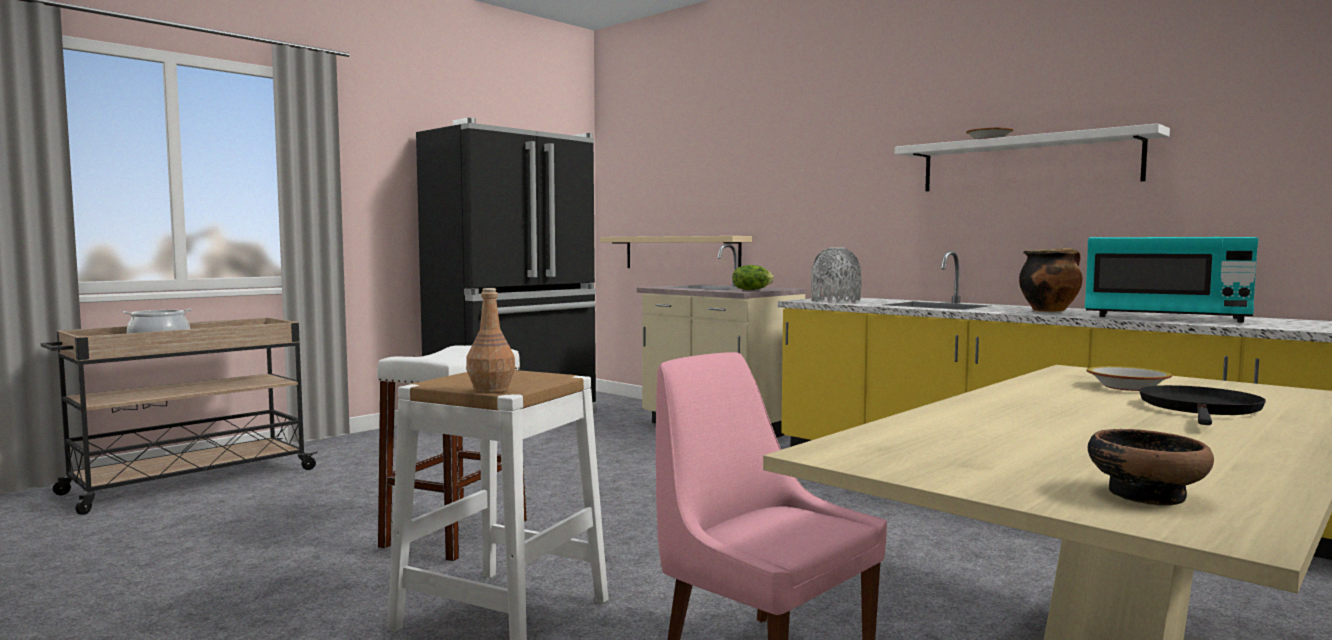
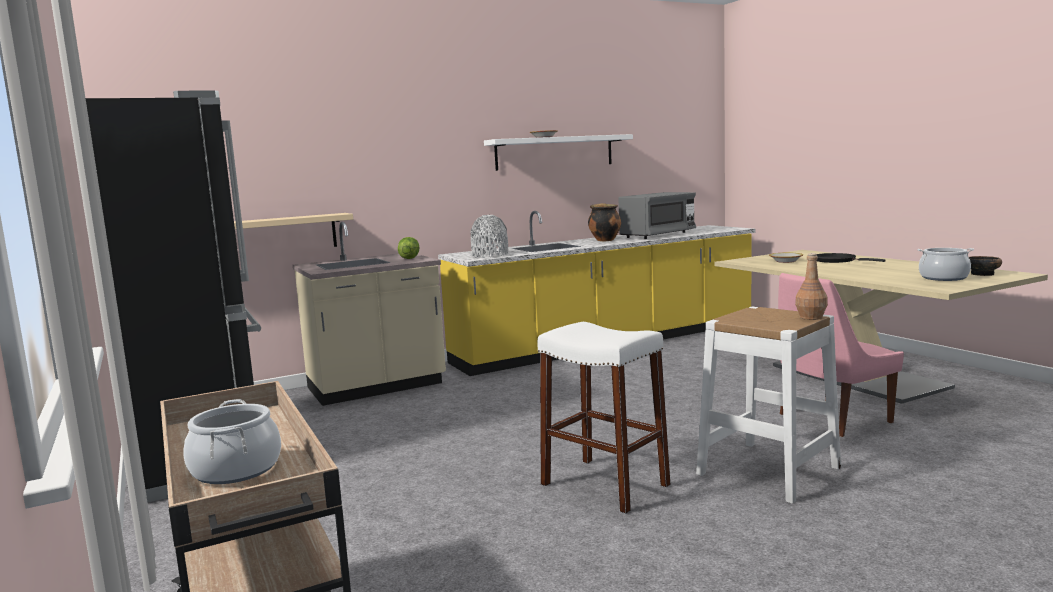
camera: 70 degrees left, 5 degrees up
(1013, 461) = (944, 278): none -> cooking pot
(1164, 318) = (658, 235): turquoise microwave -> grey microwave

